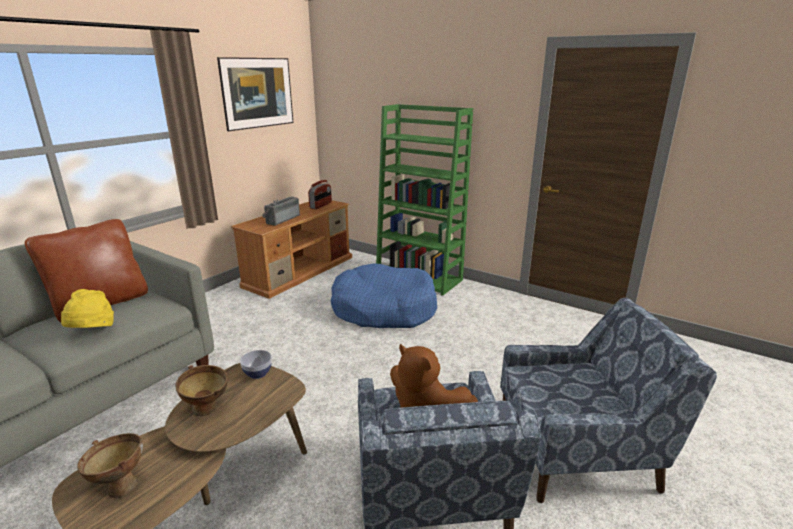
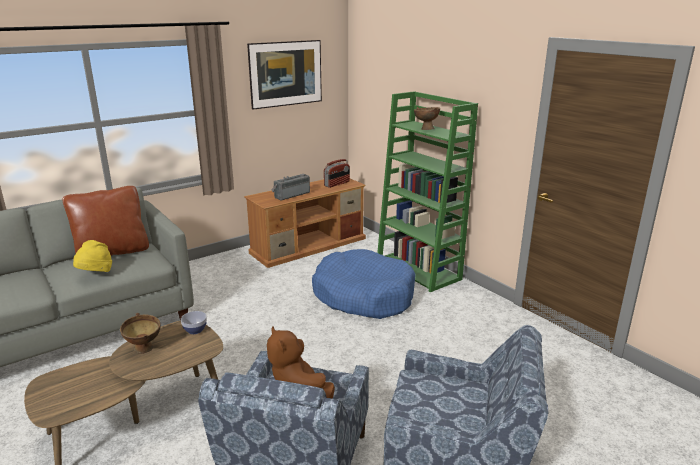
camera: 20 degrees right, 0 degrees up
(119, 484) = (68, 388): brown bowl -> brown bowl (425, 129)

